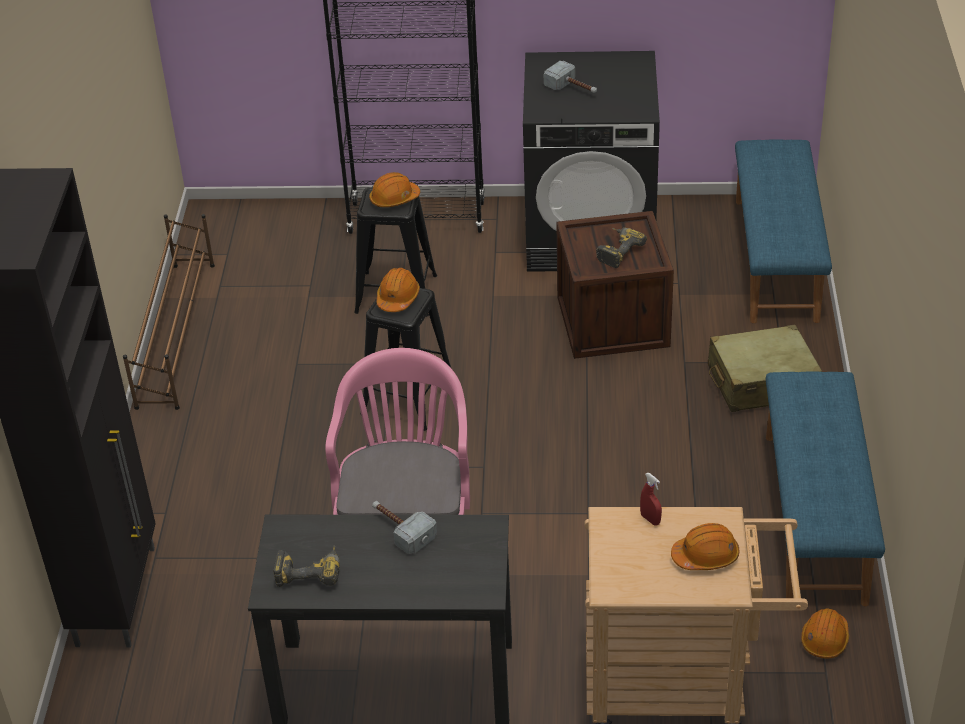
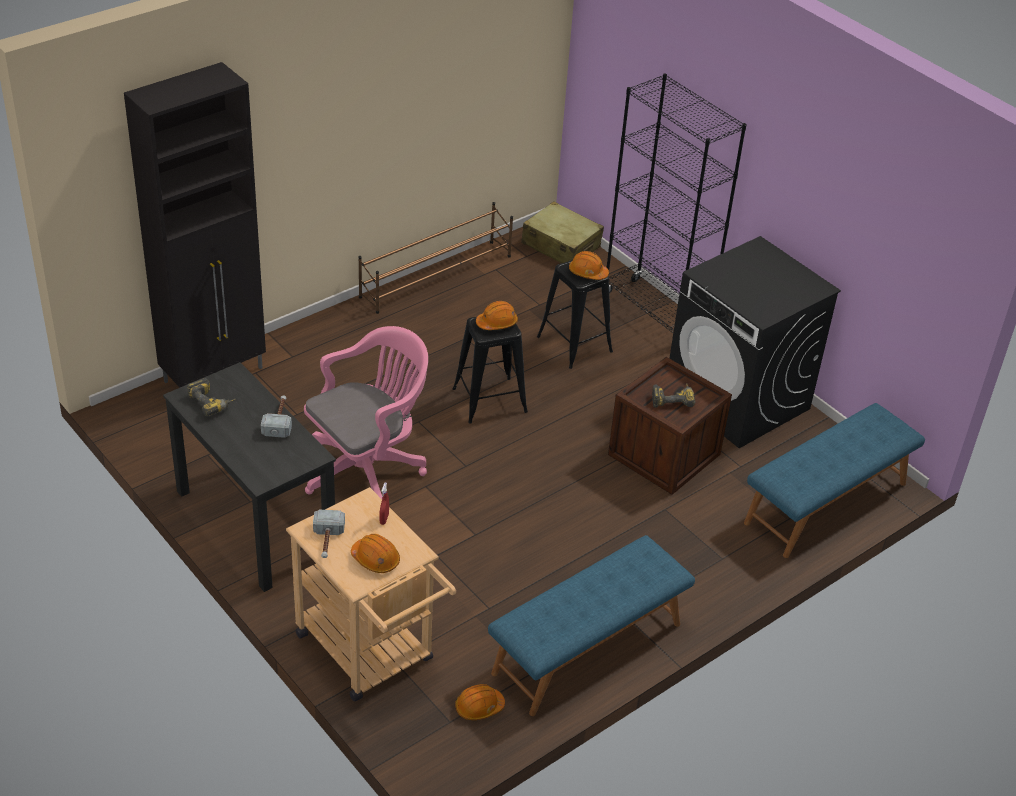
camera: 45 degrees right, 0 degrees up
(573, 88) = (748, 275): hammer -> hammer (327, 541)
(761, 382) = (688, 557): beige suitcase -> beige suitcase (561, 245)

